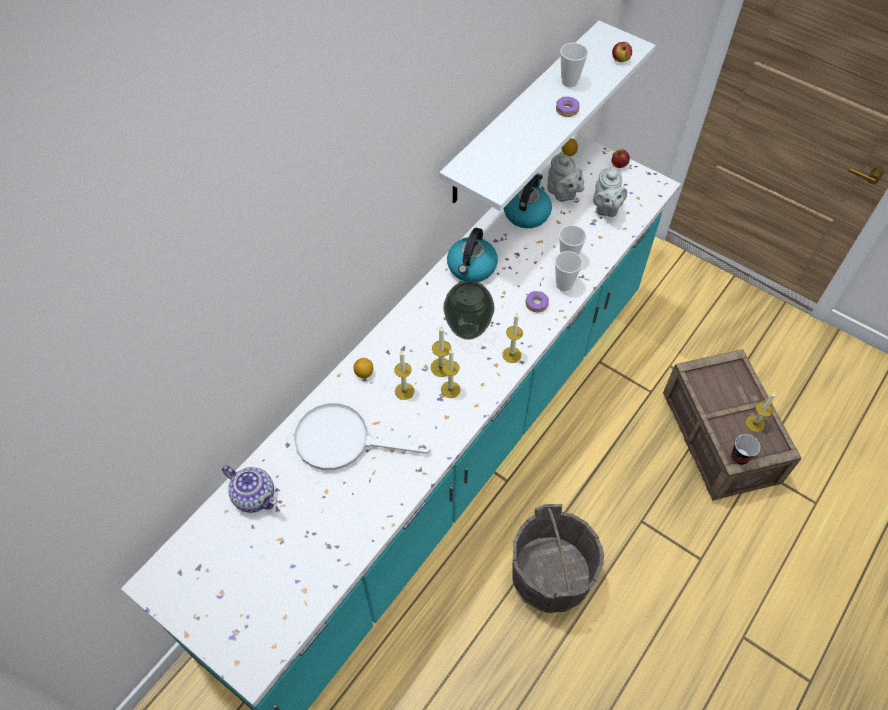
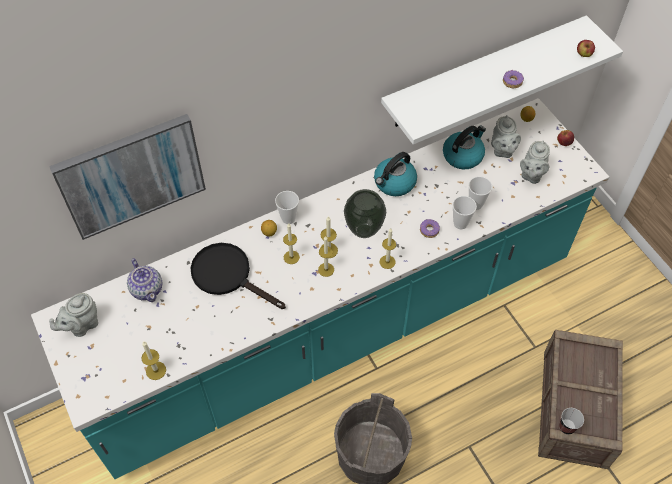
camera: 25 degrees right, 0 degrees up
(195, 574) = (82, 325): none -> grey teapot
(206, 360) = (131, 175): none -> picture
(343, 440) = (228, 275): white frying pan -> black frying pan
(569, 82) = (529, 59): cup -> cup (288, 218)
(755, 423) = (597, 406): candle -> candle (156, 370)

